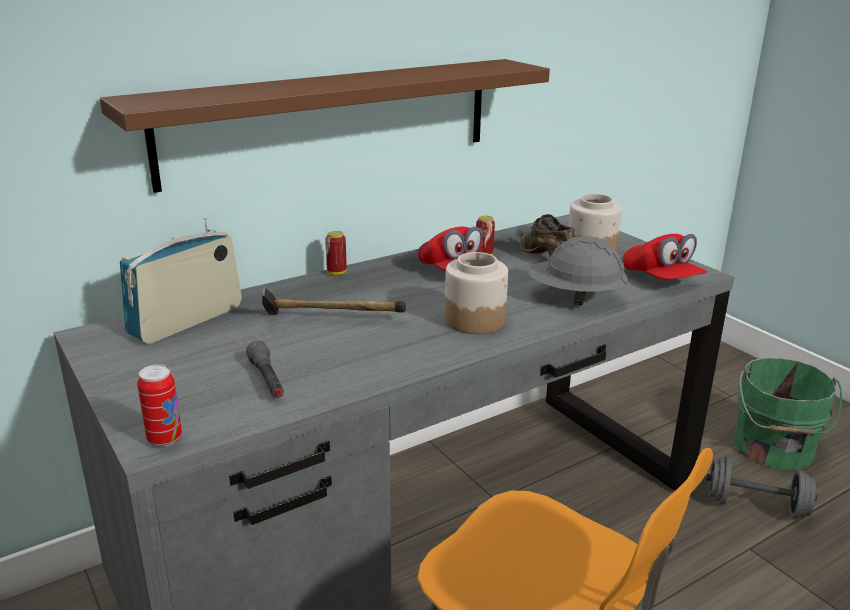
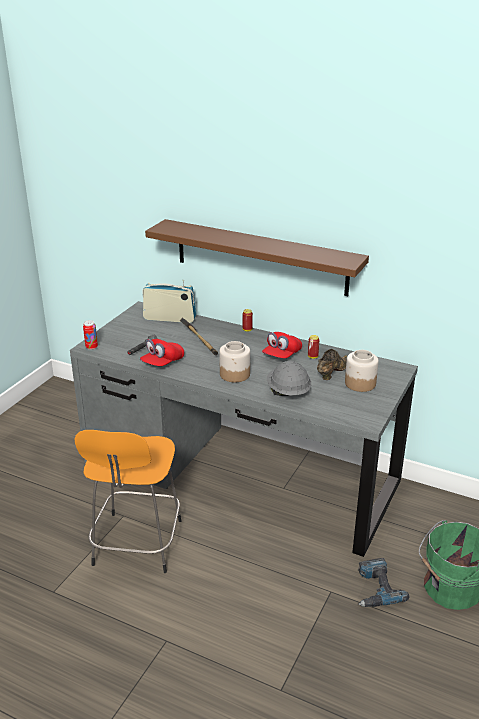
camera: 60 degrees right, 5 degrees up
(661, 280) = (343, 412): red cap -> red cap (162, 363)
(756, 506) = (375, 588): grey dumbbell -> power drill

